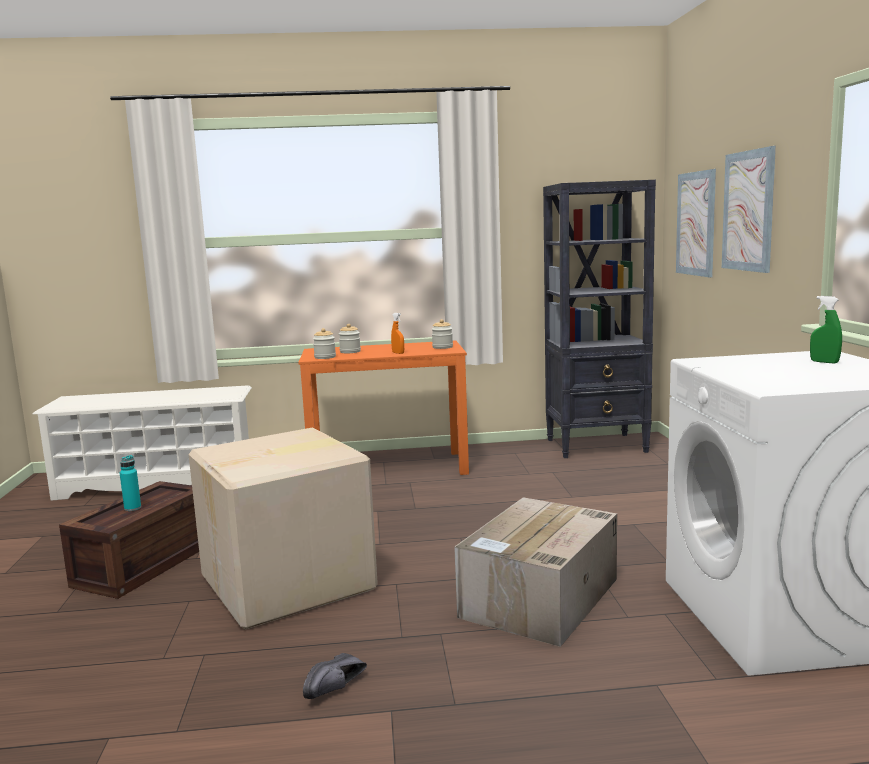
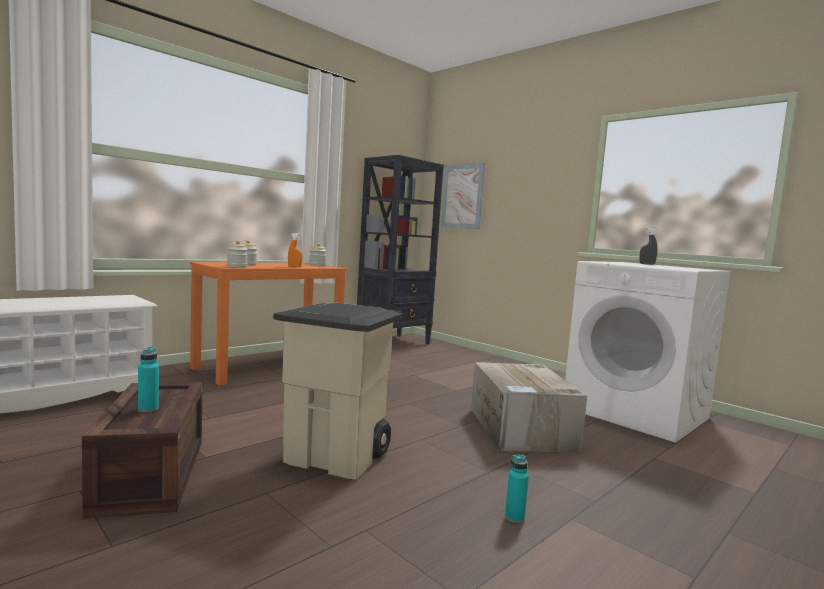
camera: 40 degrees left, 5 degrees down
(290, 583) = (338, 456): cardboard box -> beige trash can
(337, 689) = (514, 517): black shoe -> turquoise bottle
(748, 211) = (518, 188): picture -> none
(824, 362) = (647, 264): green spray bottle -> grey spray bottle

